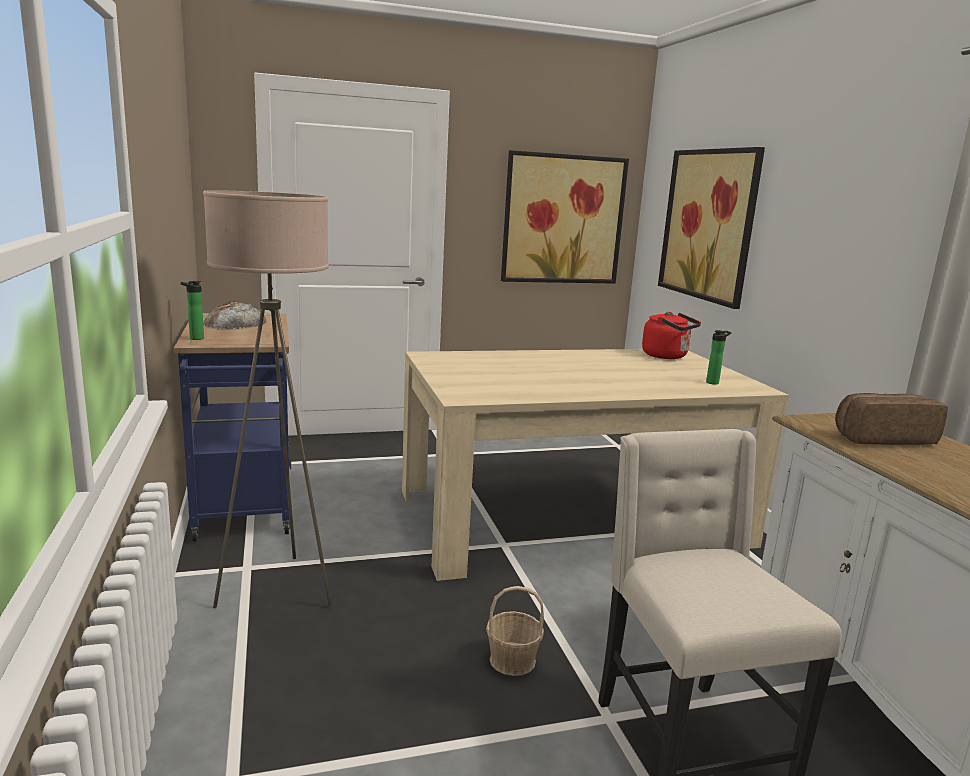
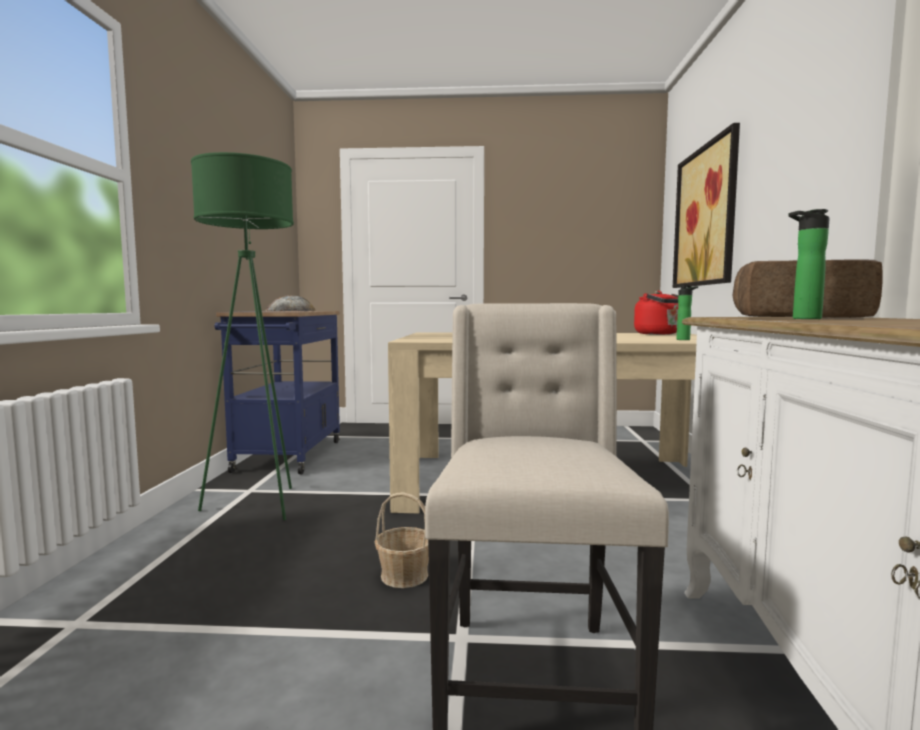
camera: 20 degrees right, 10 degrees down
(194, 338) = (241, 311): bottle -> bottle (802, 319)
(279, 589) = (258, 505): beige floor lamp -> green floor lamp
(563, 219) = (588, 242): picture -> none

